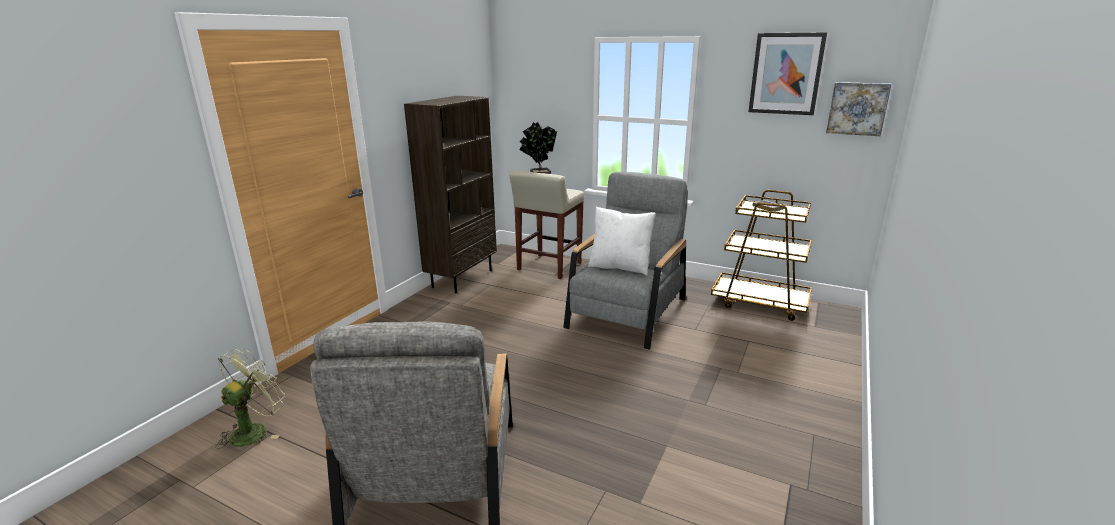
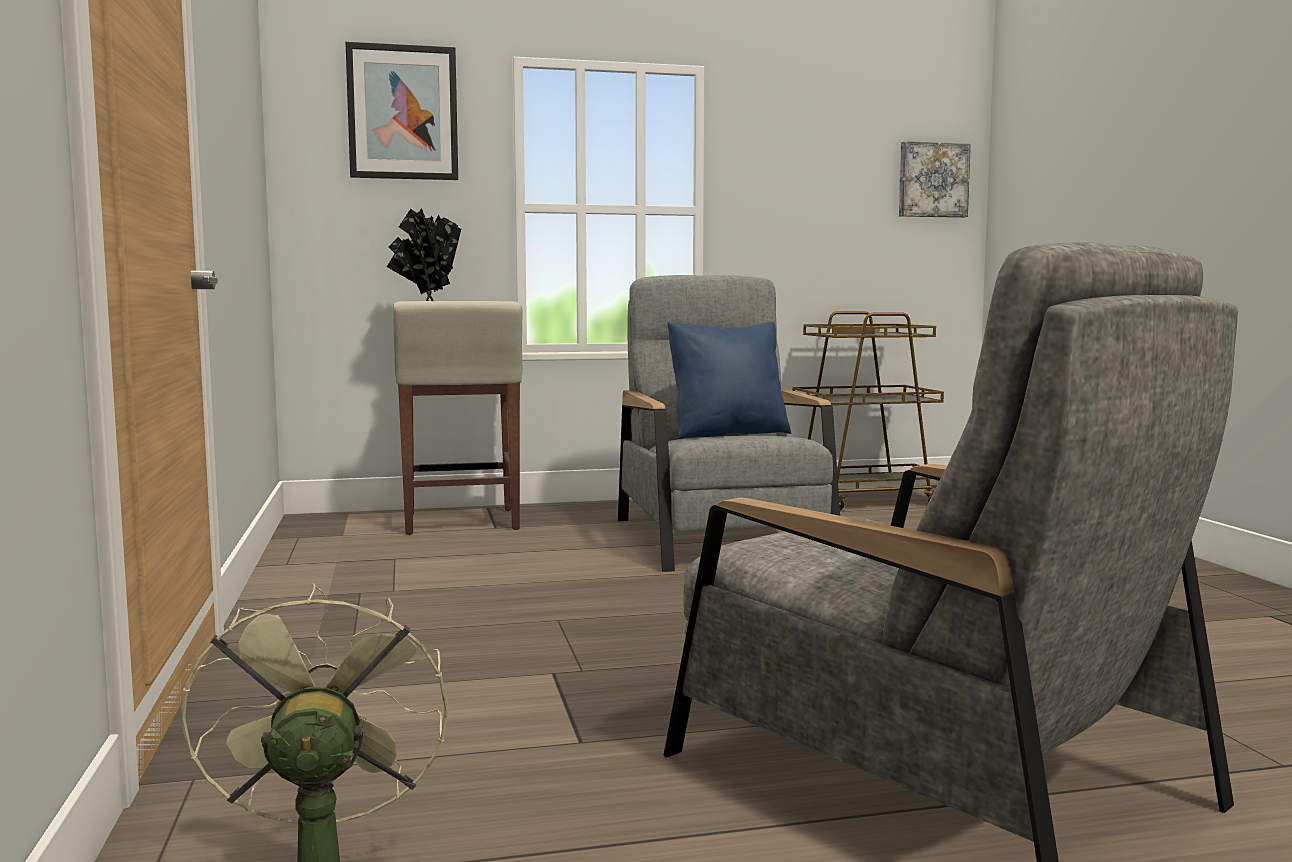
camera: 40 degrees left, 15 degrees down
(462, 278) = (307, 563): brown bookcase -> none
(620, 267) = (727, 434): white pillow -> blue pillow
(786, 74) = (836, 129): picture -> picture (402, 112)

